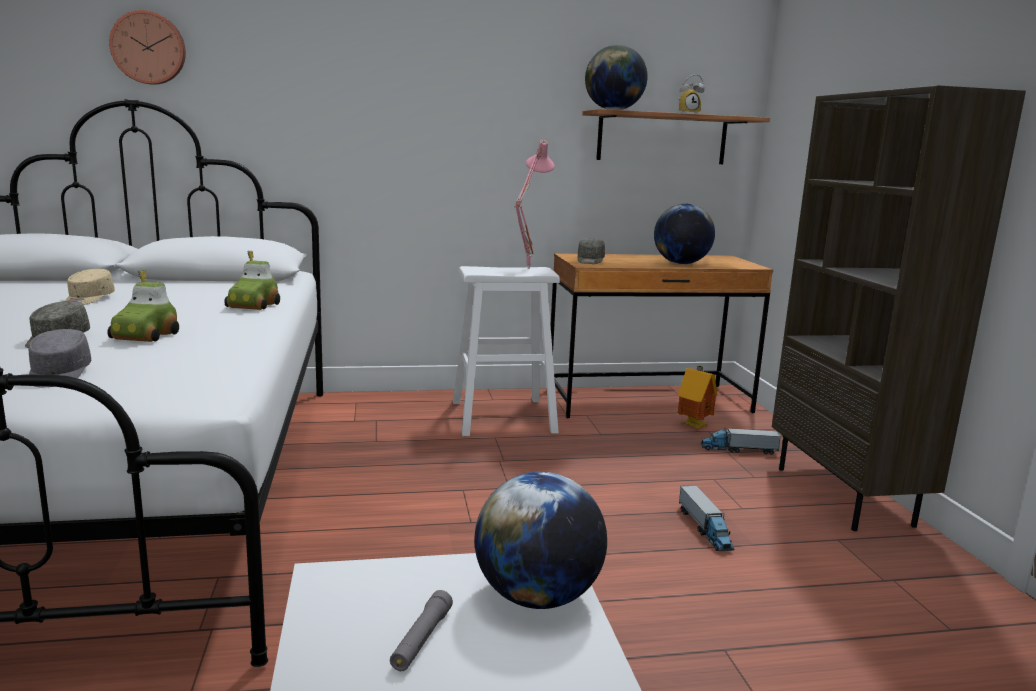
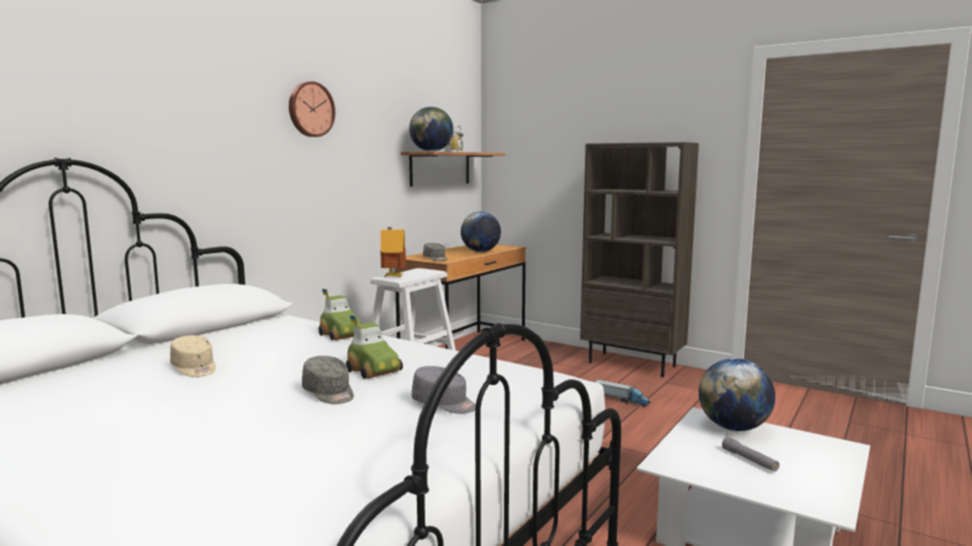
camera: 45 degrees left, 5 degrees down
(149, 48) = (71, 102): wall clock -> wall clock (310, 109)
(526, 268) = (412, 271): pink table lamp -> none
(694, 425) = (514, 356): toy house -> toy house (393, 276)
(739, 450) = (556, 360): toy truck -> none

